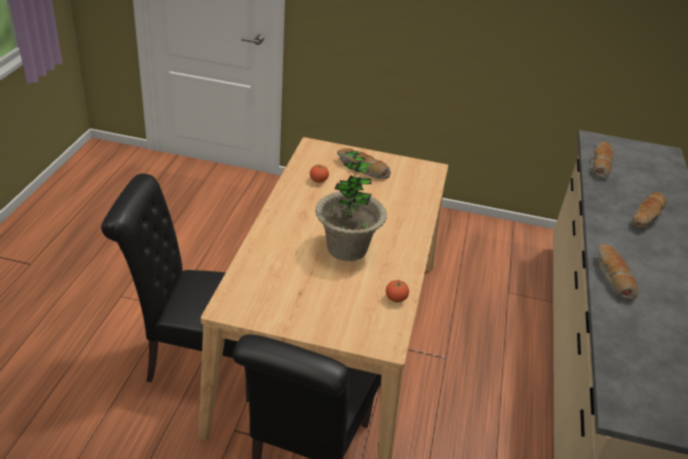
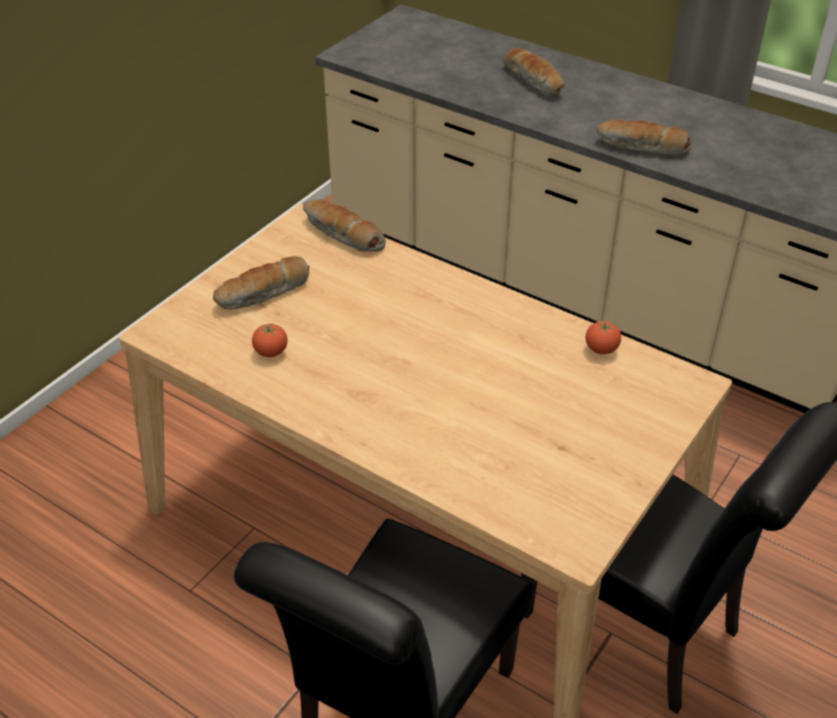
camera: 65 degrees left, 5 degrees up
(347, 248) = (469, 367): potted plant -> none
(600, 165) = (409, 71): bread -> bread (342, 235)

